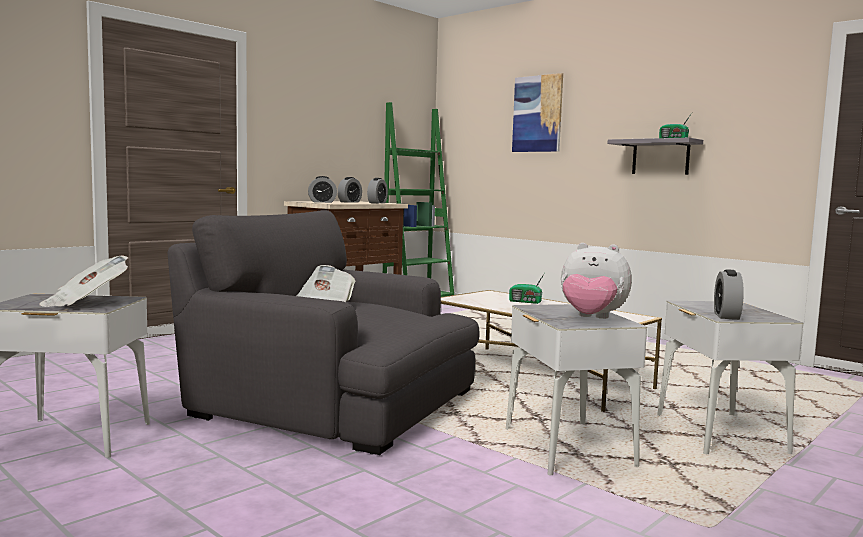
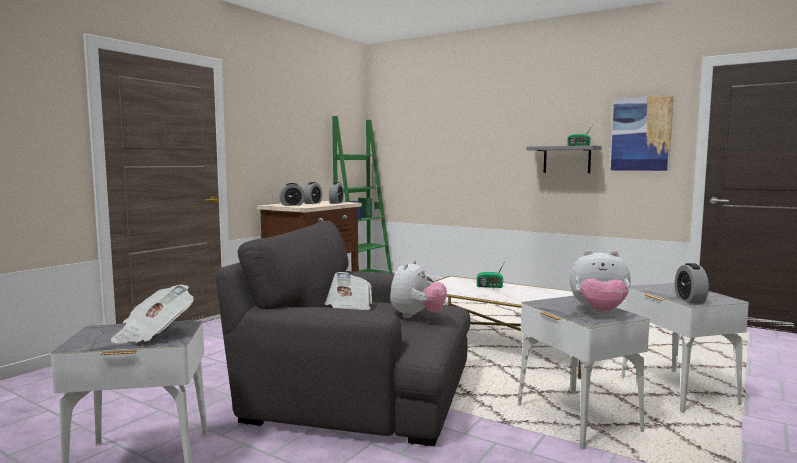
camera: 10 degrees left, 0 degrees up
(397, 317) = (417, 316): none -> plush toy
(537, 114) = (460, 124): picture -> picture (641, 134)

